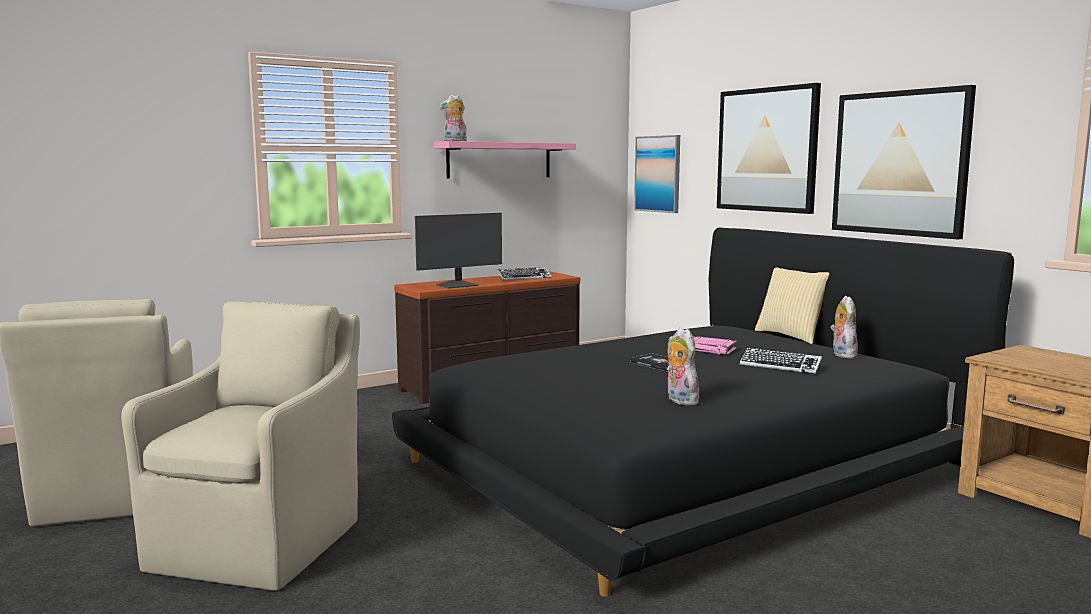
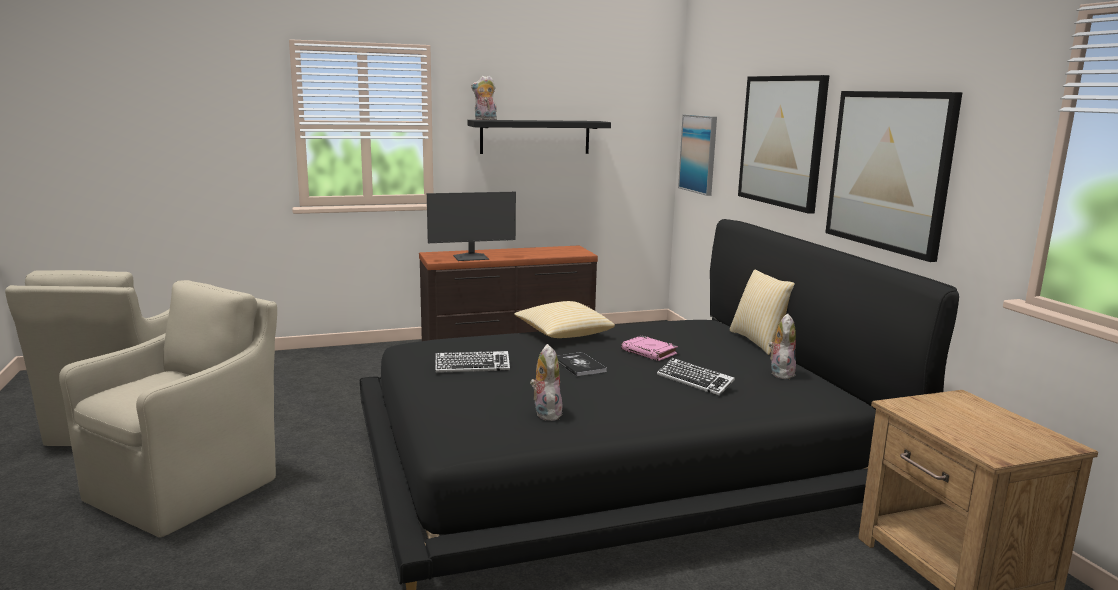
camera: 15 degrees right, 5 degrees up
(499, 160) = (535, 137): pink shelf -> black shelf
(524, 277) = (543, 252): keyboard -> keyboard (472, 366)
(608, 344) = (563, 334): none -> pillow

